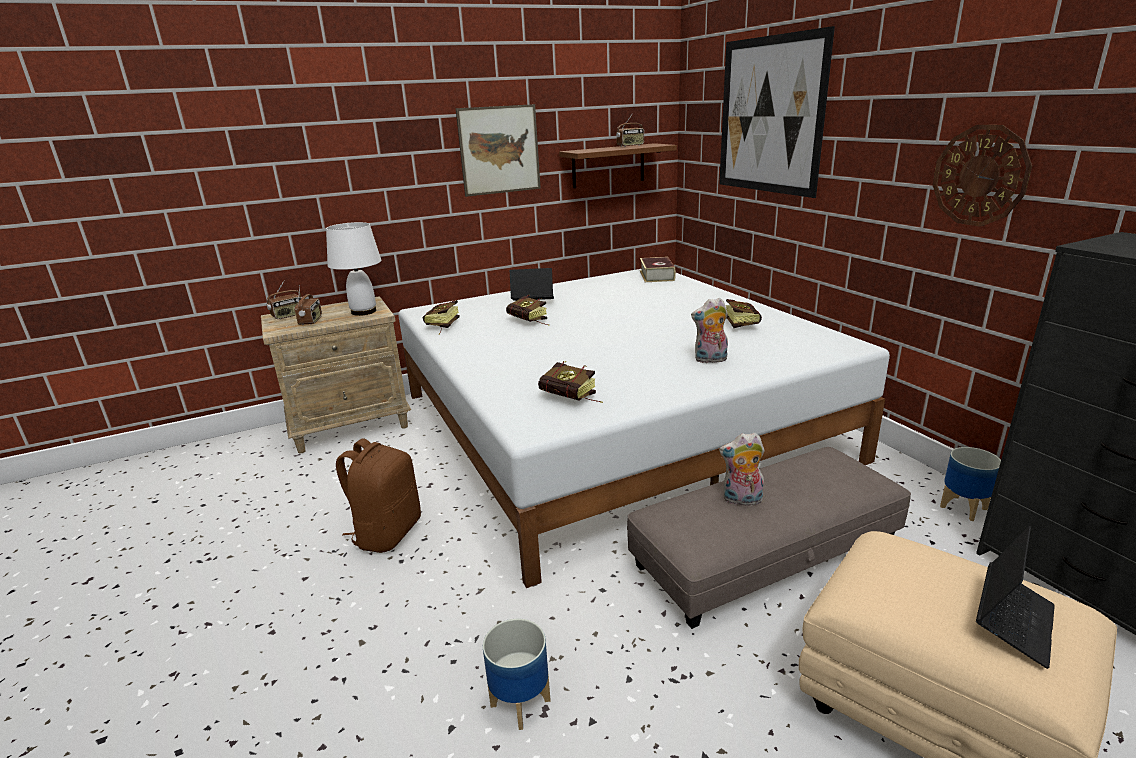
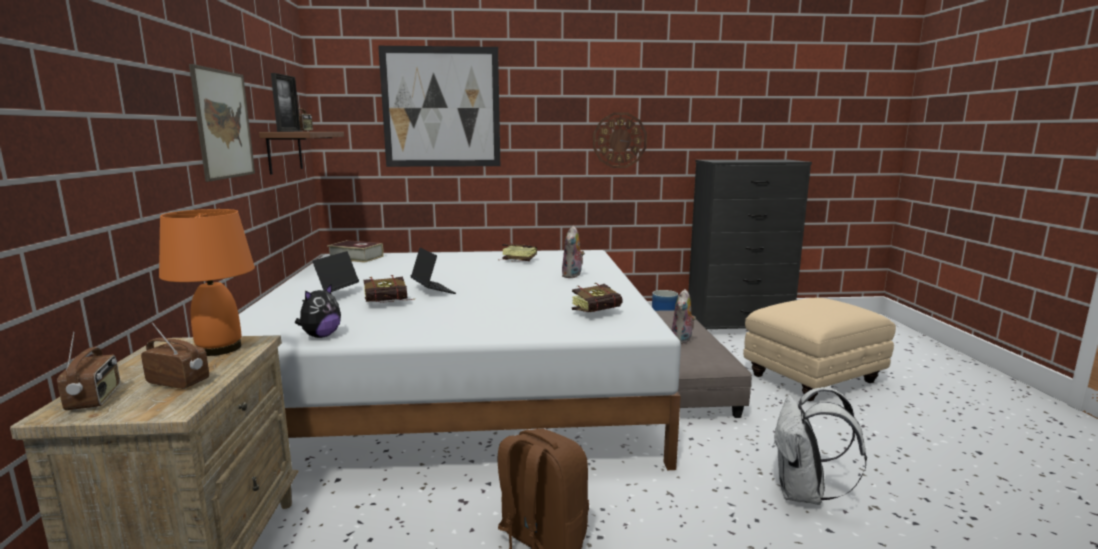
camera: 70 degrees left, 10 degrees down
(364, 311) = (220, 348): white table lamp -> orange table lamp
(441, 327) = (321, 336): book -> plush toy
(520, 703) = (804, 494): planter -> white backpack
(596, 148) = (289, 131): none -> picture frame
(1013, 621) = (837, 304): laptop -> laptop (433, 290)

